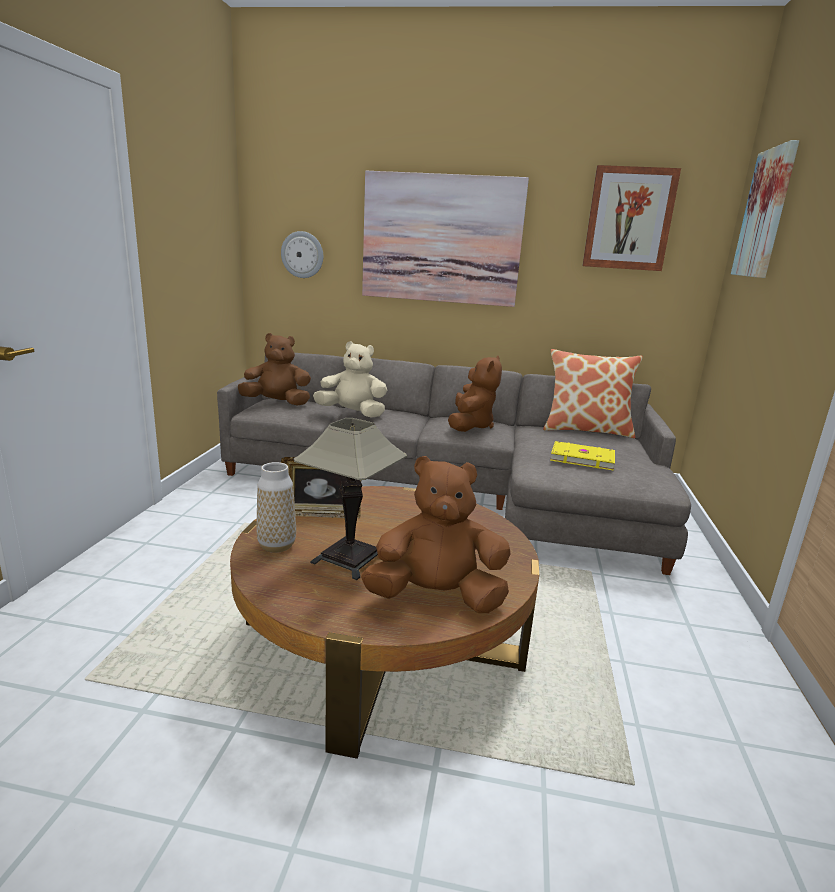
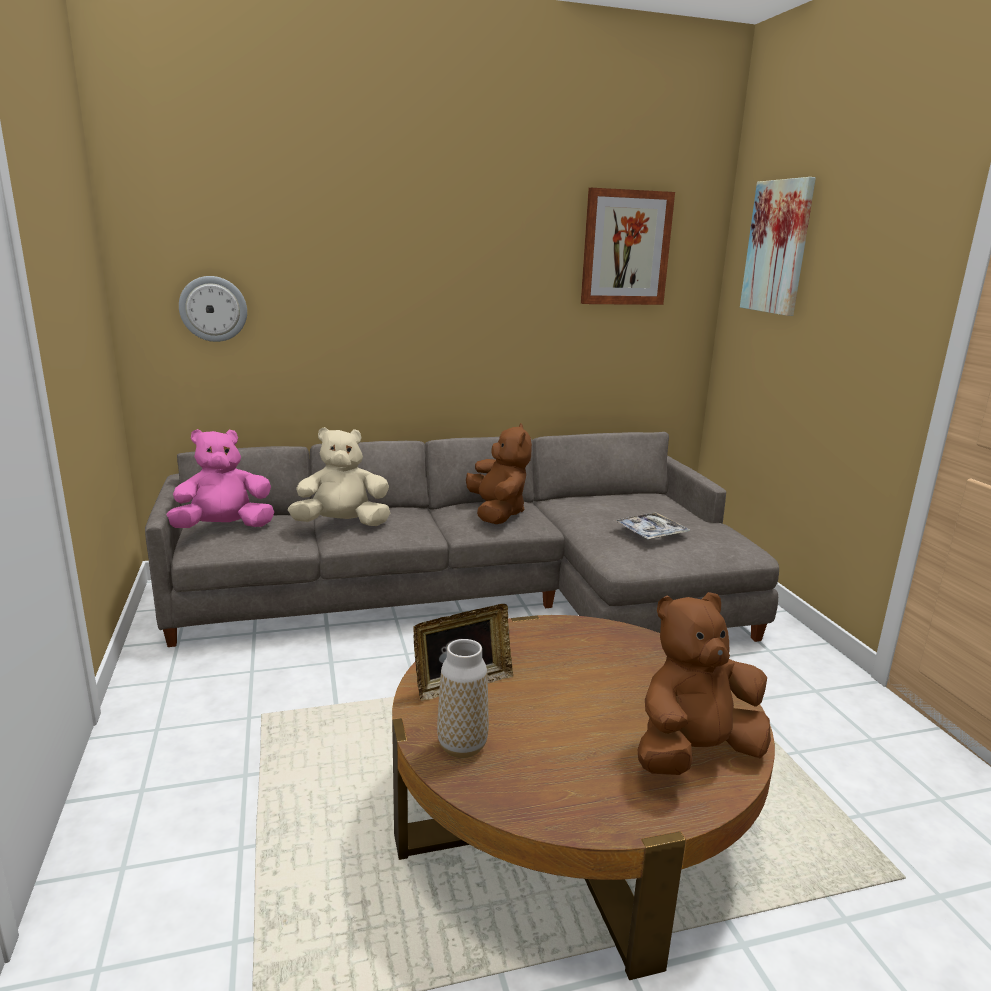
camera: 25 degrees left, 0 degrees up
(277, 403) = (224, 528): brown plush toy -> pink plush toy
(349, 559) = (560, 736): table lamp -> none
(441, 239) = (412, 279): picture -> none
(582, 458) = (650, 533): yellow book -> tray
(586, 430) = (614, 493): pillow -> none

